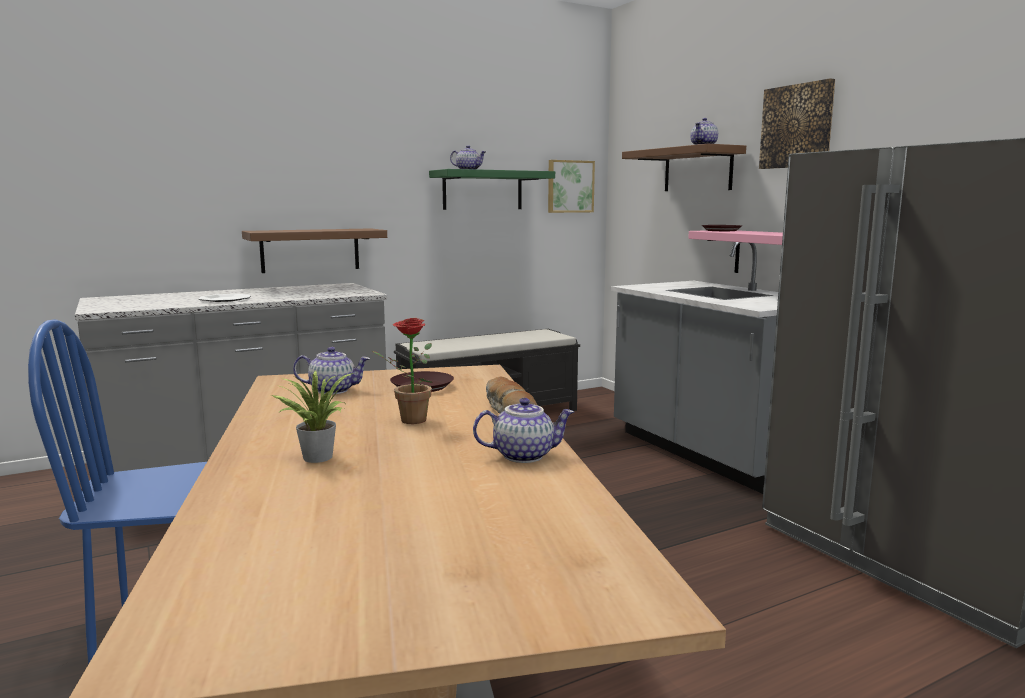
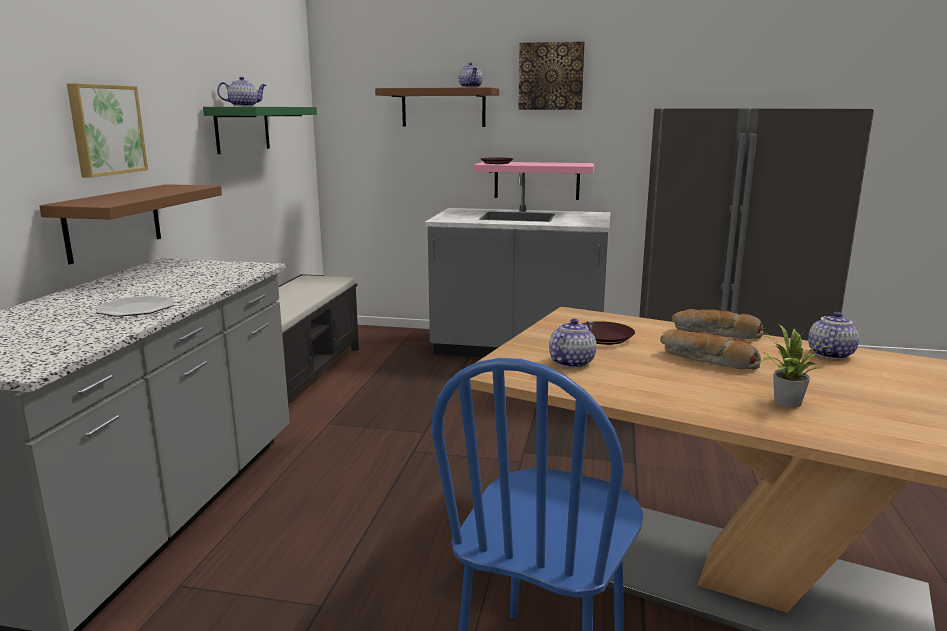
camera: 50 degrees left, 5 degrees up
(407, 420) = (707, 361): potted plant -> bread
(569, 186) = (294, 121): picture -> picture (105, 130)

